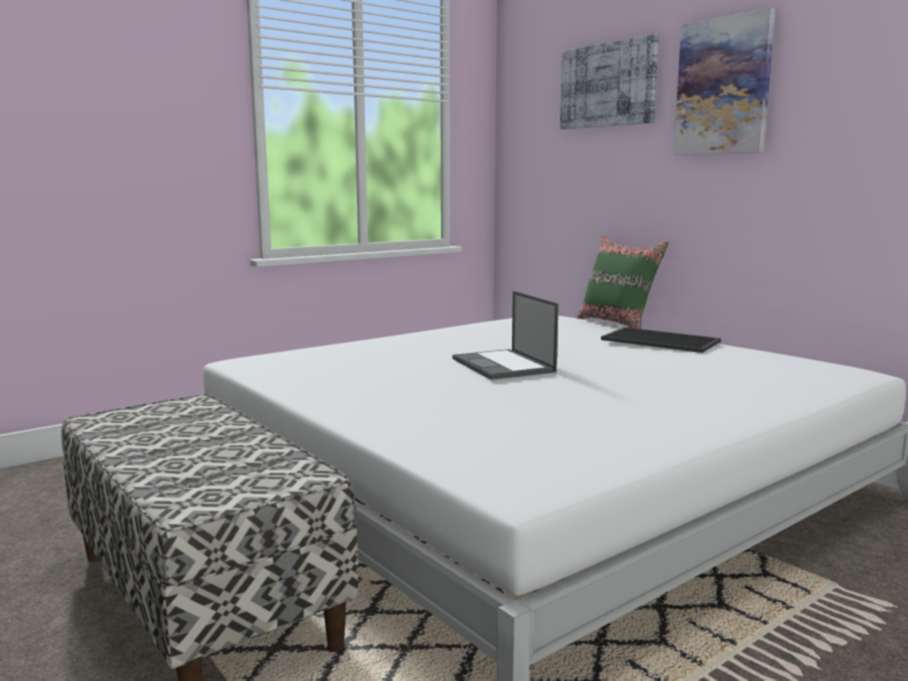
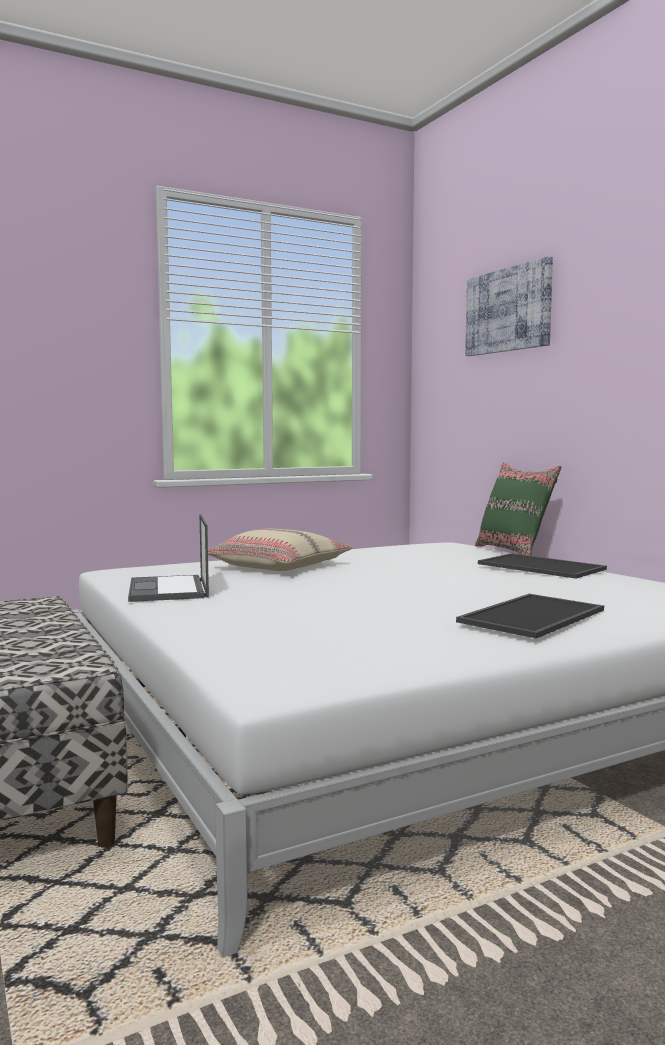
camera: 10 degrees right, 5 degrees down
(409, 349) = (279, 566): none -> beige pillow
(504, 365) = (356, 582): laptop -> laptop (169, 590)
(698, 396) = (533, 616): none -> tray
(723, 86) = (613, 304): picture -> none

